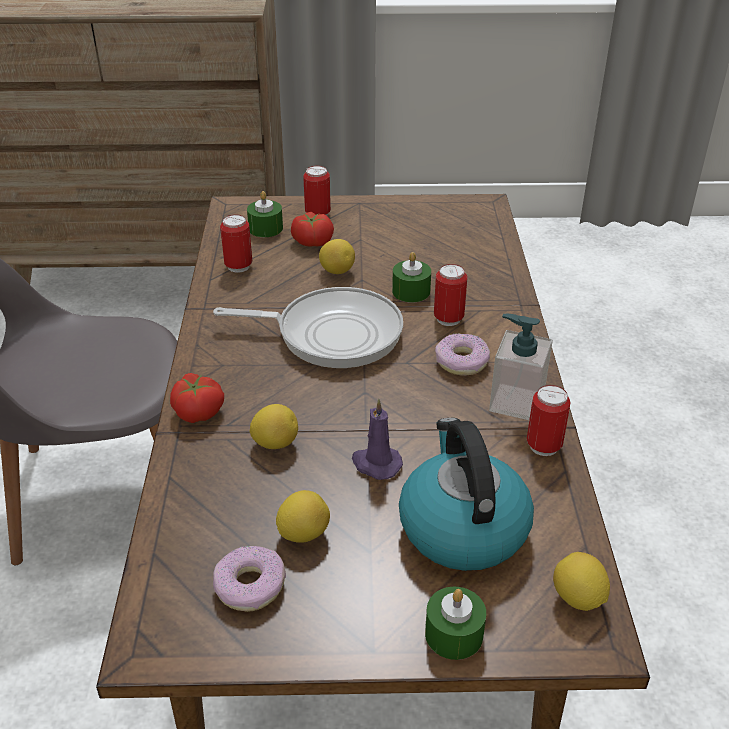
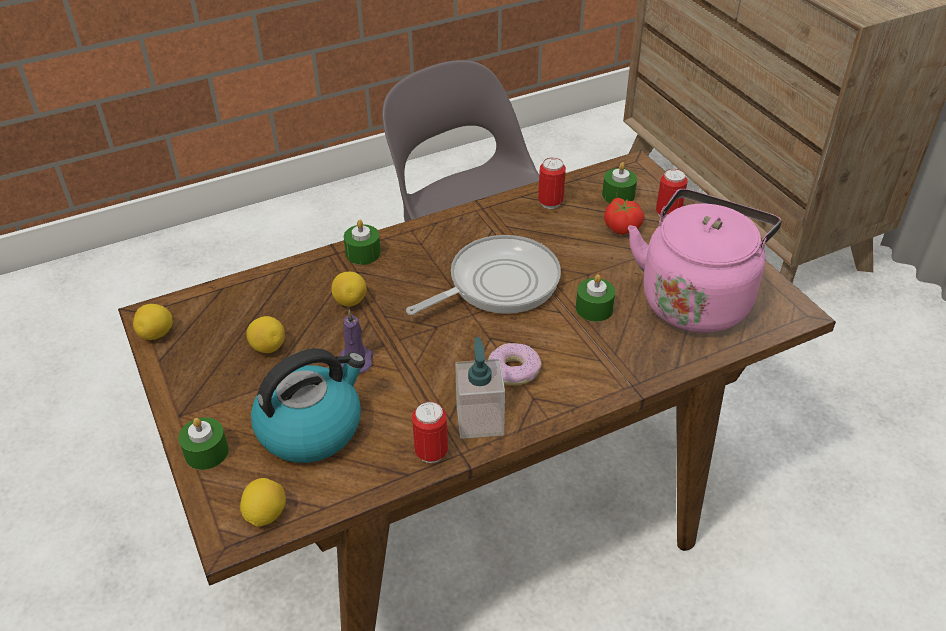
camera: 65 degrees right, 5 degrees up
(199, 411) = (363, 253): tomato -> green candle
(249, 586) = (212, 339): donut -> none
(332, 334) = (497, 283): frying pan -> frying pan turned 105 degrees counterclockwise
(337, 271) = (588, 256): lemon -> lemon (157, 334)
(437, 239) = (696, 298): none -> pink kettle
(448, 319) = (570, 344): can -> none

